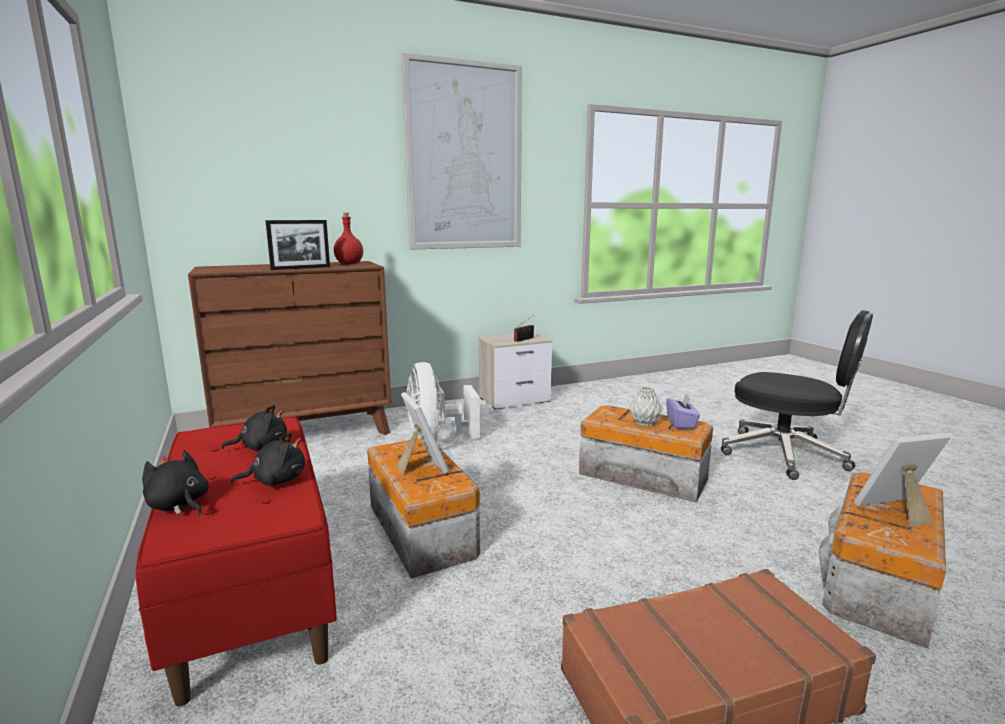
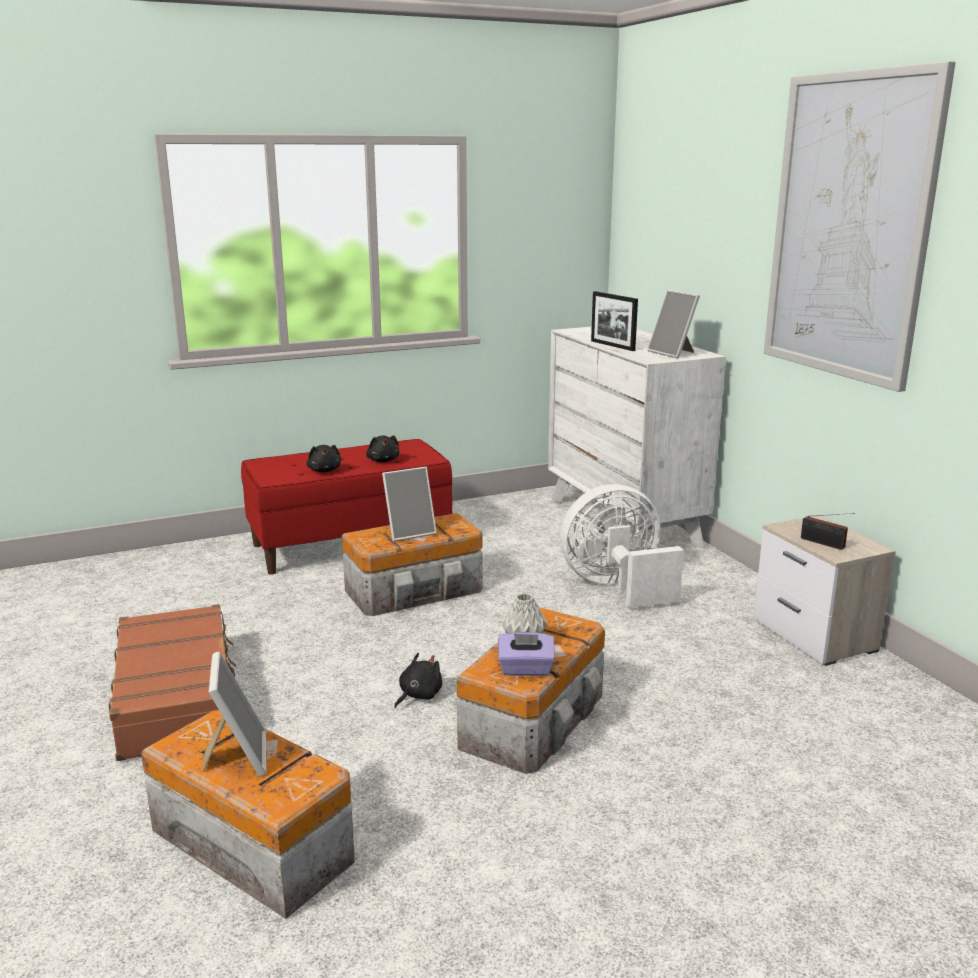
camera: 90 degrees right, 5 degrees up
(179, 505) = (300, 456): black plush toy -> black plush toy (418, 695)
(305, 433) = (623, 522): brown dresser -> white dresser
(349, 264) = (673, 353): red bottle -> picture frame
(785, 455) = (643, 896): black office chair -> none

